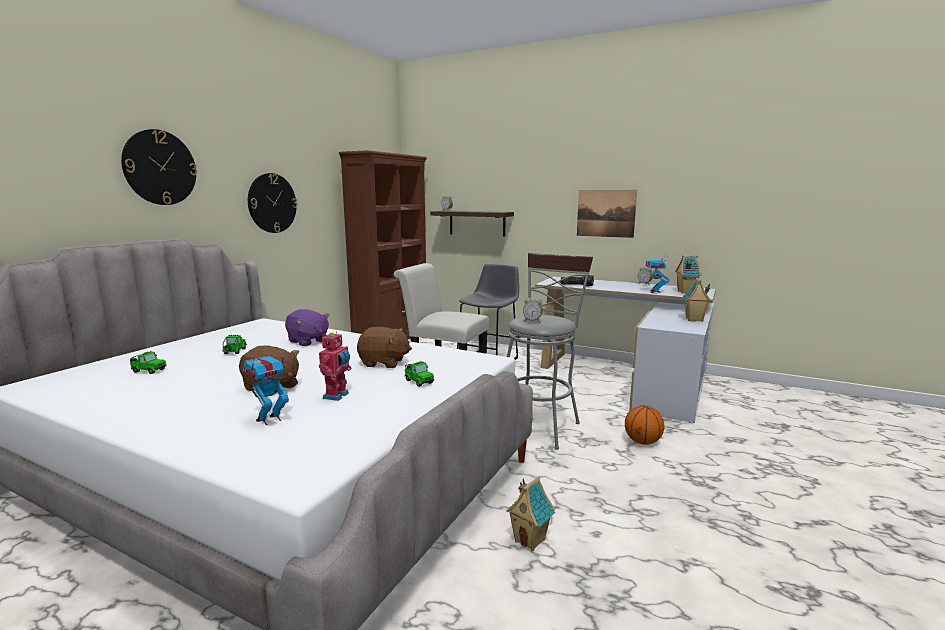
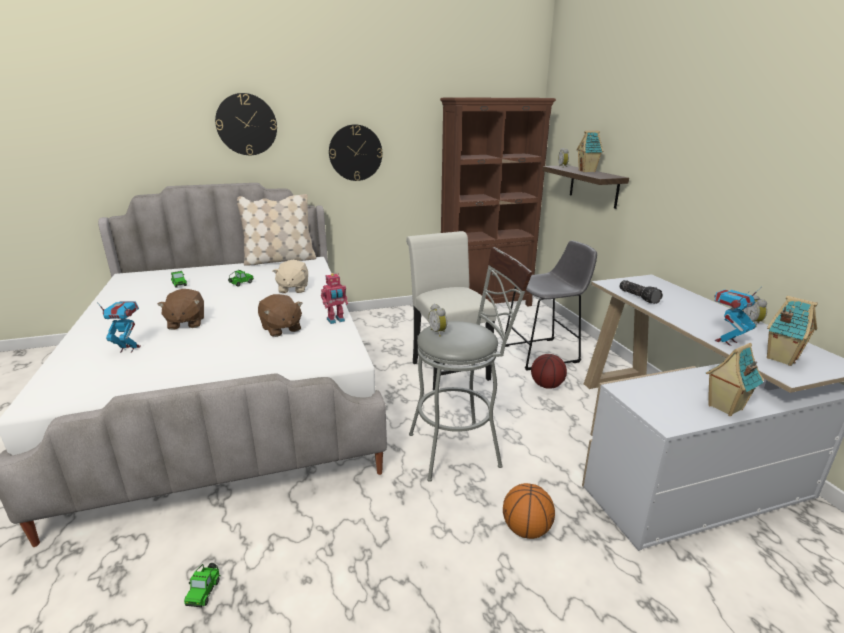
camera: 45 degrees right, 10 degrees up
(221, 329) = (280, 260): none -> beige pillow
(308, 341) = (293, 289): purple plush toy -> beige plush toy
(337, 396) = (192, 347): toy robot -> toy robot (336, 320)
(418, 381) = (255, 357): toy car -> toy car (204, 591)
(523, 375) = (547, 385): none -> basketball
(530, 540) = (259, 544): toy house -> toy house (587, 171)
(606, 213) = (733, 199): picture -> none

